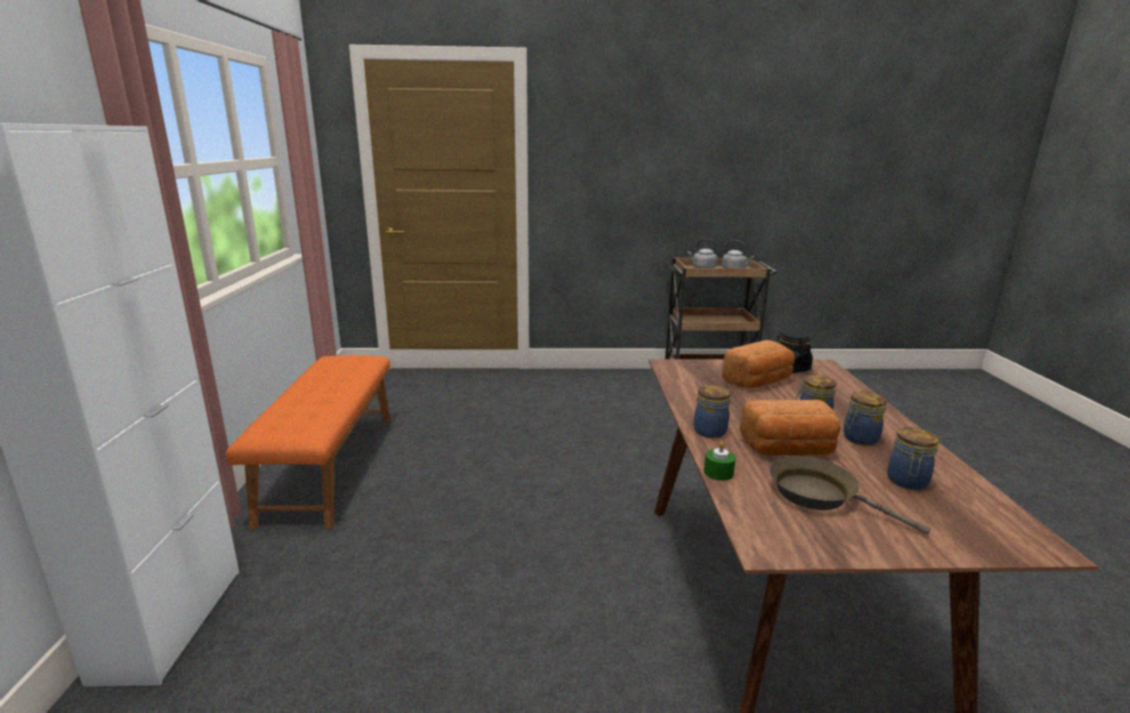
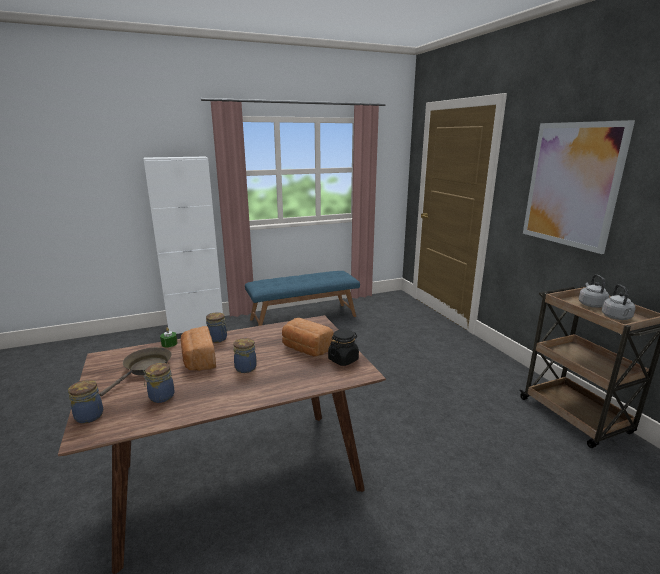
camera: 70 degrees right, 0 degrees up
(329, 466) = (303, 317): orange bench -> blue bench
(641, 157) = (571, 185): none -> picture
(859, 439) = (219, 383): jar -> jar (89, 415)

